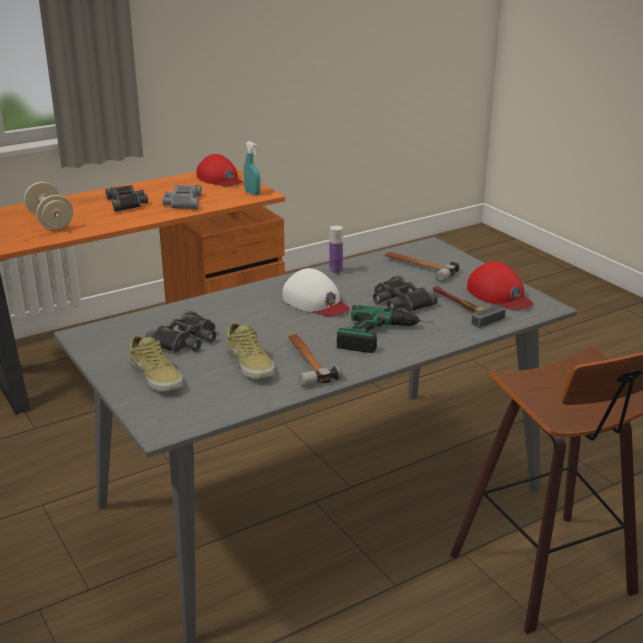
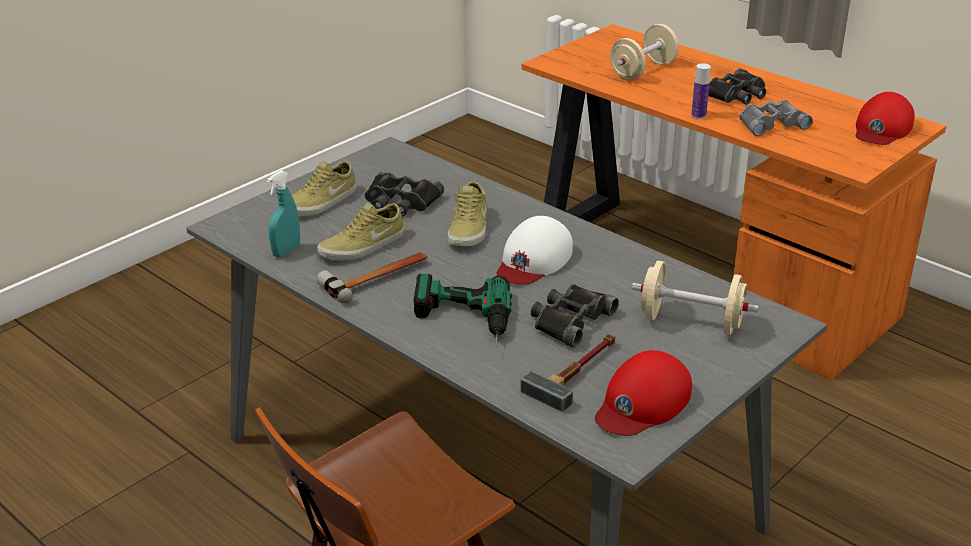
camera: 75 degrees right, 5 degrees up
(252, 193) = (850, 159): turquoise spray bottle -> turquoise spray bottle (286, 251)
(253, 318) = (470, 229): none -> beige shoe
(335, 272) = (632, 260): bottle -> bottle (698, 116)
(418, 268) = (691, 322): hammer -> beige dumbbell

